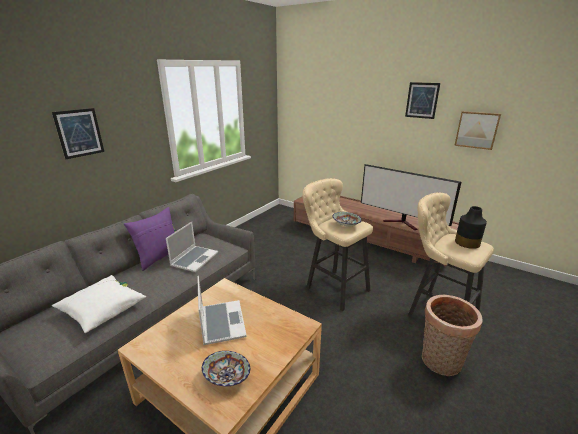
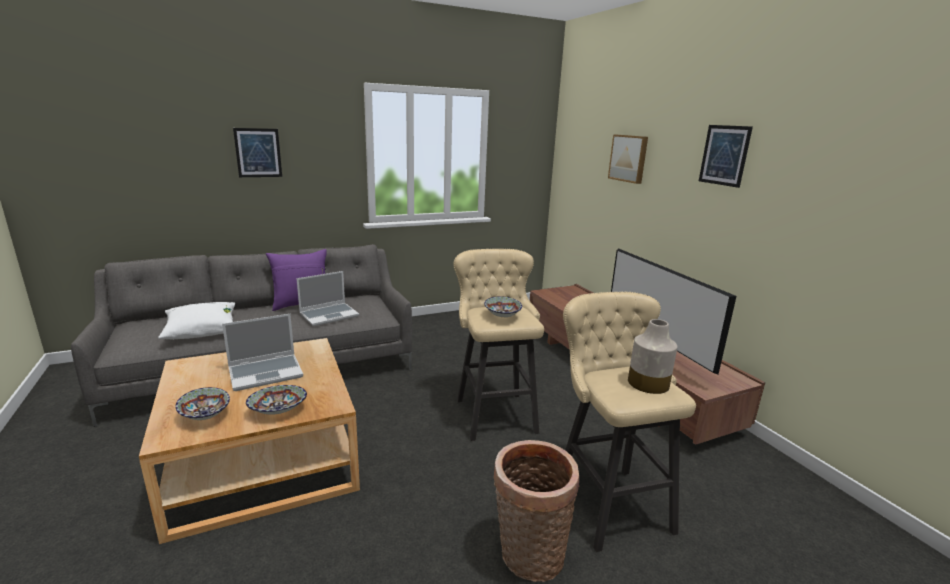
camera: 30 degrees right, 5 degrees down
(221, 322) = (266, 373): laptop -> laptop turned 45 degrees clockwise
(273, 347) = (278, 410): none -> bowl
(467, 242) = (647, 383): black vase -> beige vase
(477, 130) = (805, 212): picture -> picture (629, 158)

